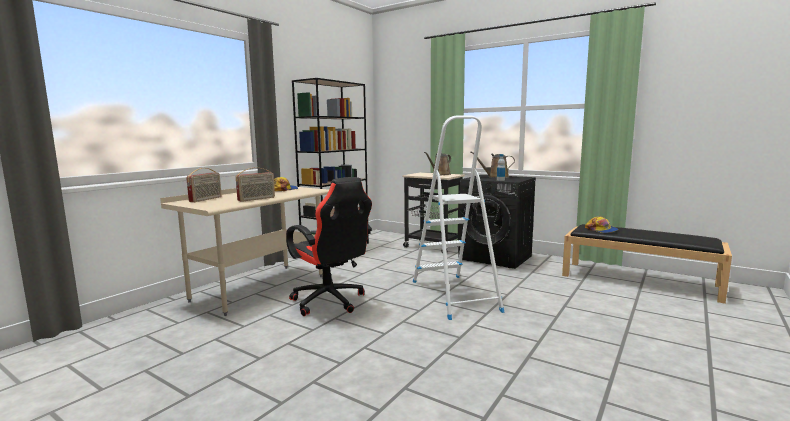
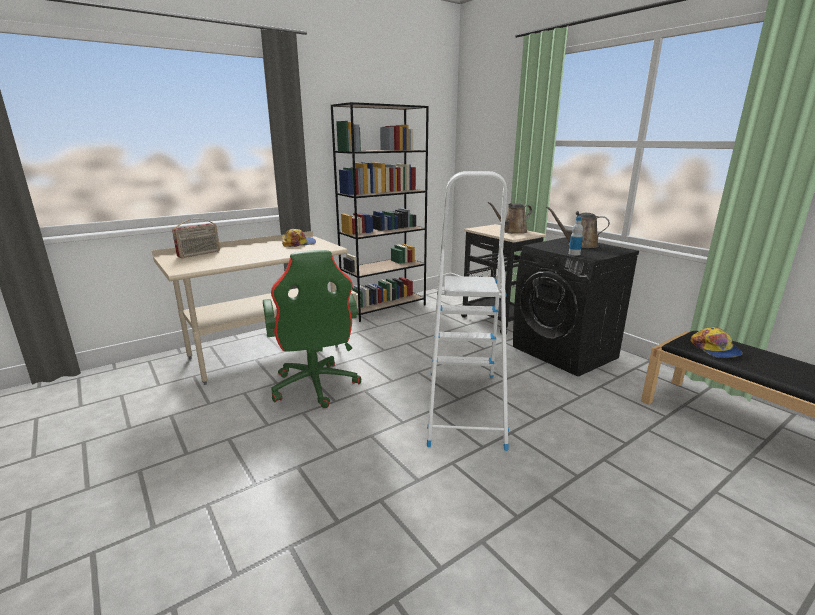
camera: 20 degrees right, 10 degrees up
(257, 199) = (245, 259): radio -> none
(331, 303) = (315, 390): black office chair -> green office chair

